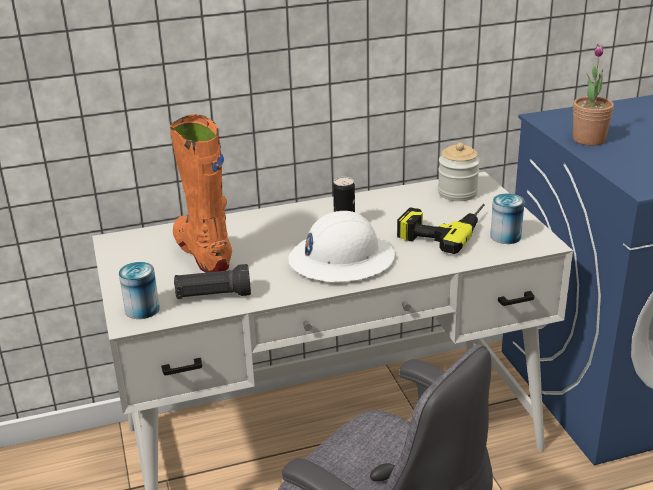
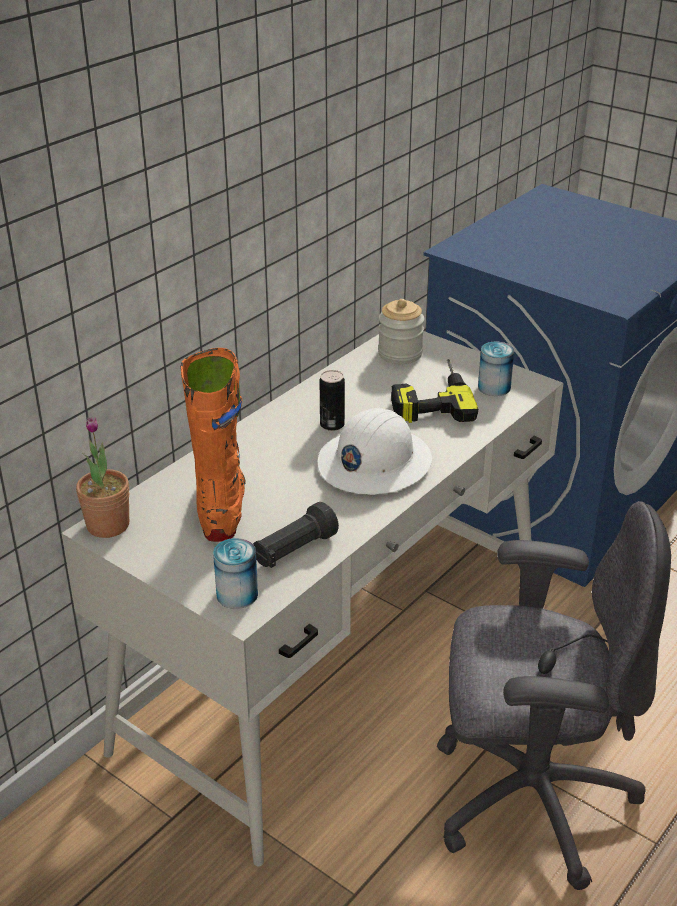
camera: 35 degrees left, 5 degrees up
(203, 253) = (222, 507): orange boot -> orange boot turned 60 degrees clockwise
(589, 139) = (518, 264): potted plant -> potted plant (108, 525)

